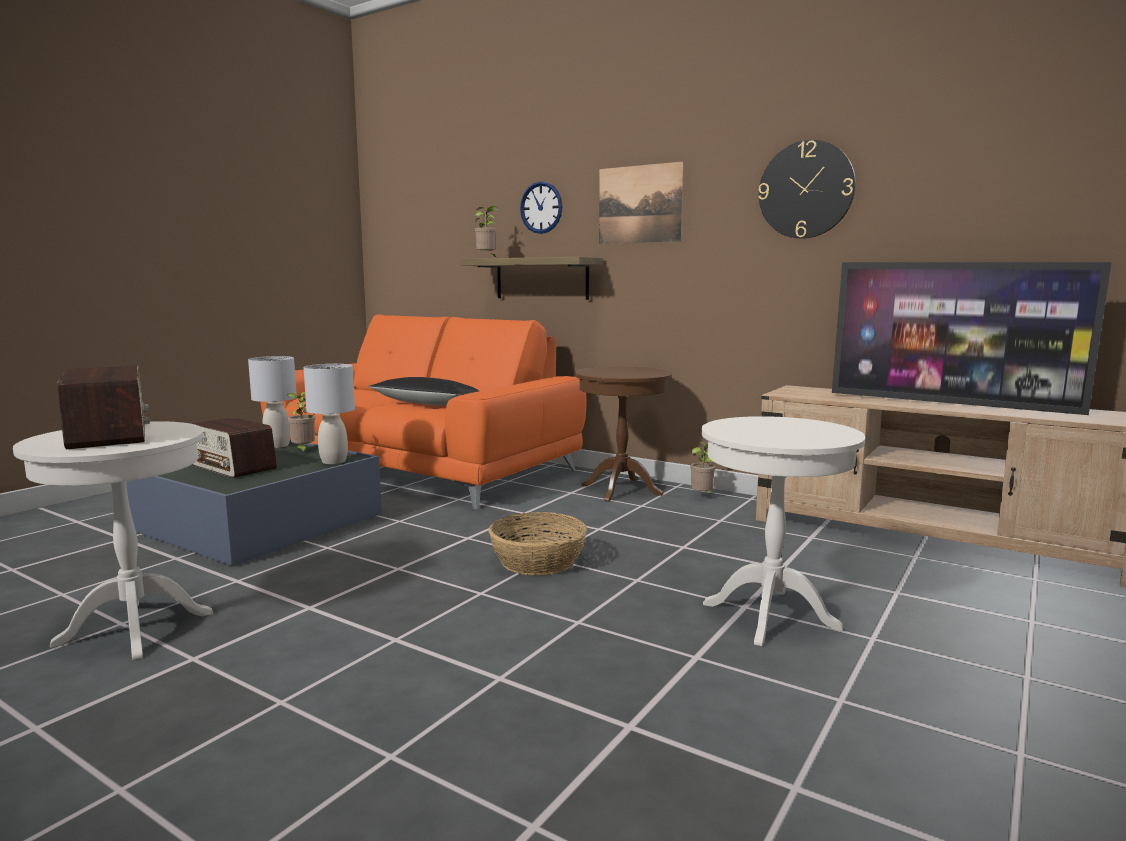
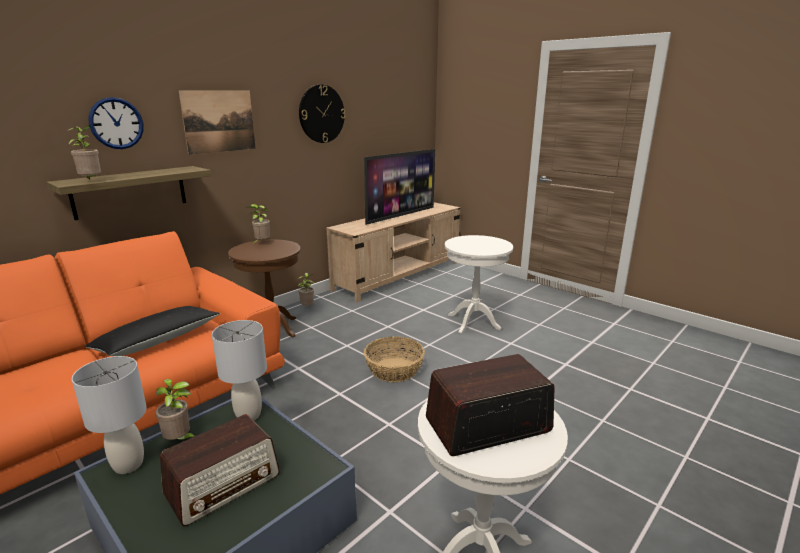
camera: 80 degrees left, 10 degrees up
(644, 369) = (261, 243): none -> potted plant

